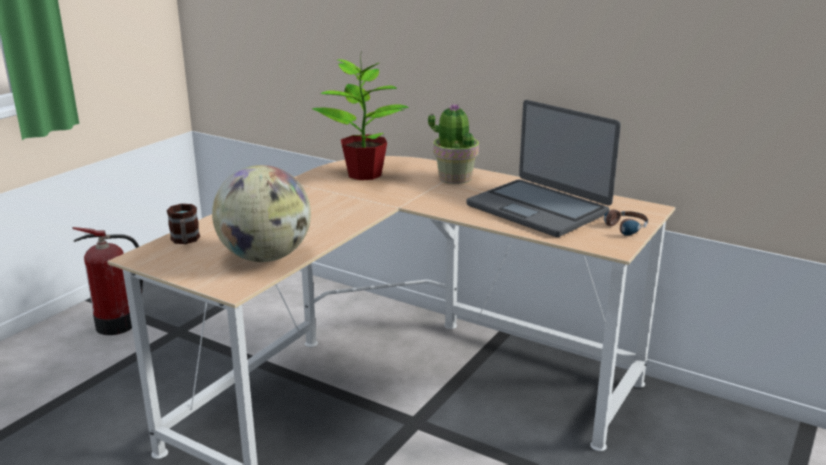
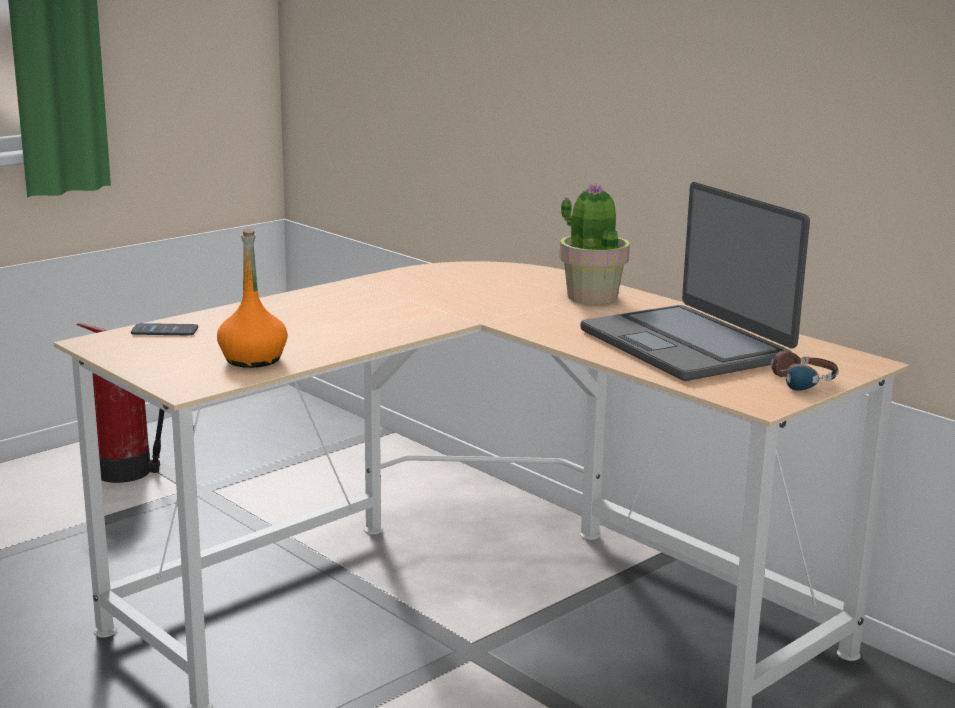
camera: 15 degrees right, 5 degrees down
(185, 241) = (164, 331): mug -> phone
(265, 257) = (253, 359): globe -> orange bottle
(365, 174) = (465, 281): potted plant -> none

